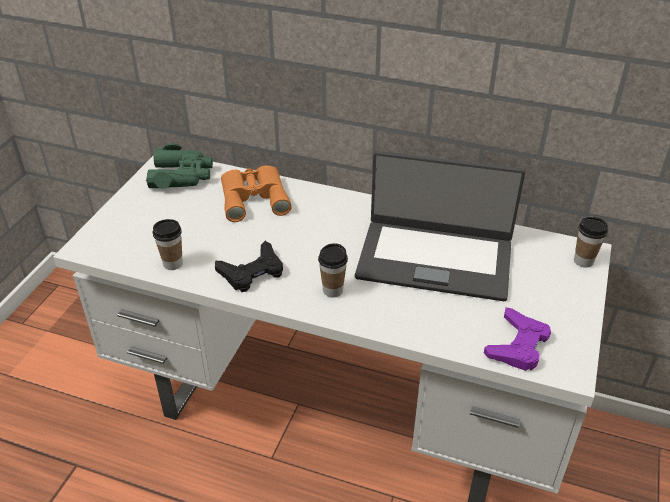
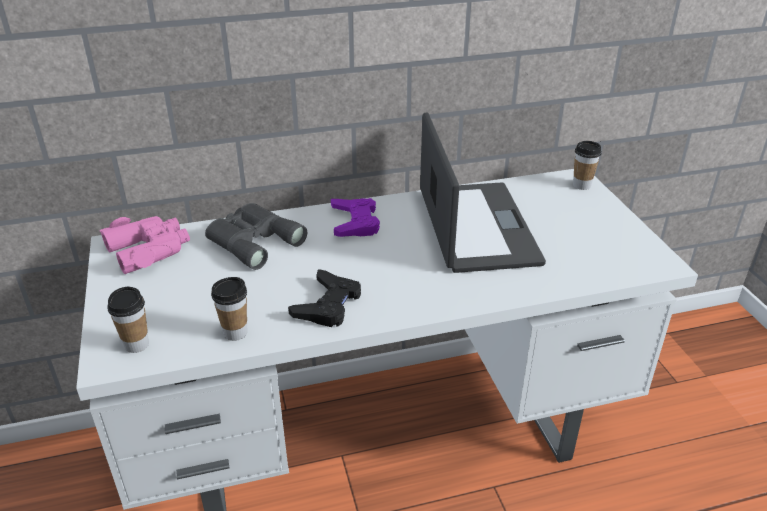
camera: 35 degrees left, 5 degrees down
(181, 175) = (149, 250): green binoculars -> pink binoculars
(254, 197) = (252, 240): orange binoculars -> grey binoculars
(333, 290) = (421, 287): cup -> cup (136, 344)
(435, 259) = (475, 227): laptop -> laptop turned 75 degrees counterclockwise
(517, 345) = (609, 263): purple game controller -> purple game controller (355, 222)

